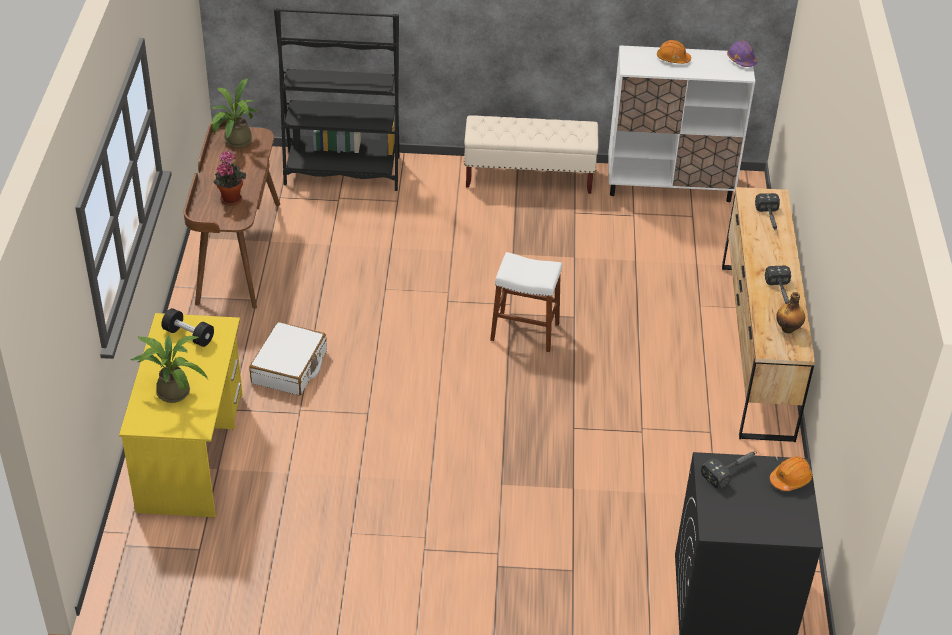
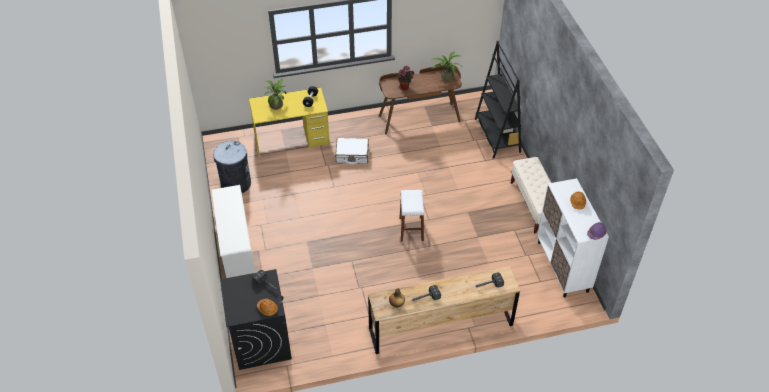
camera: 75 degrees right, 5 degrees up
(281, 573) = (235, 184): none -> grey trash can
(464, 601) = (235, 244): none -> white shoe rack

